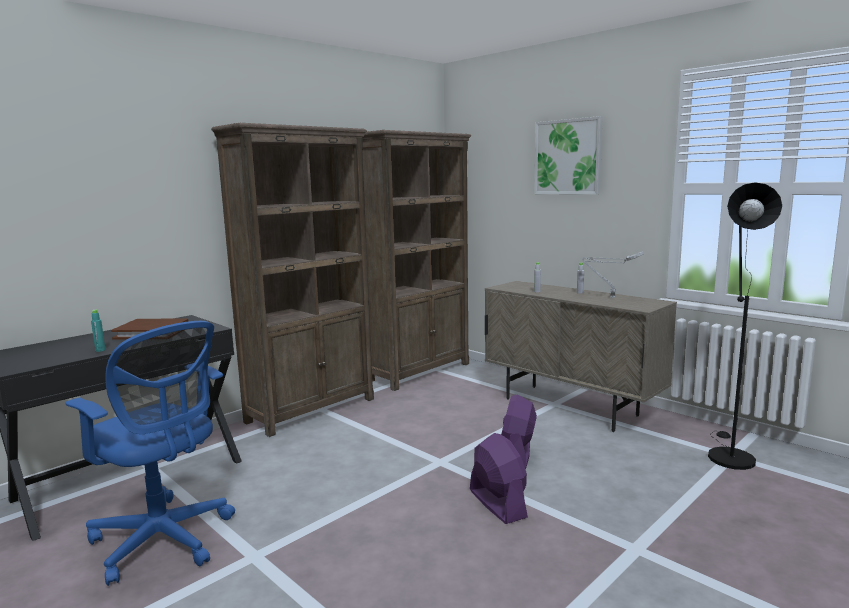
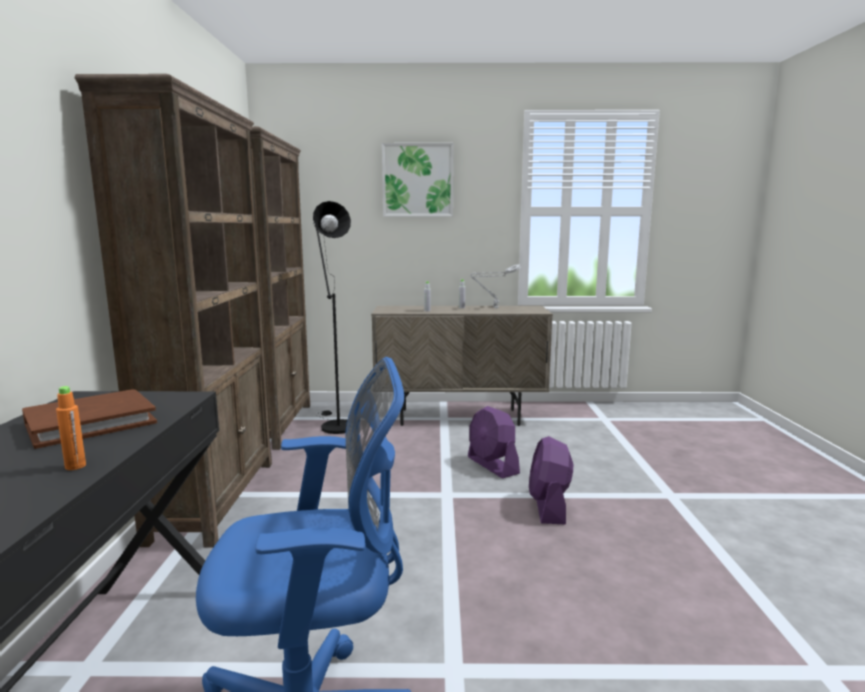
camera: 45 degrees left, 0 degrees up
(100, 350) = (75, 466): turquoise bottle -> orange bottle
(497, 503) = (549, 506): purple fan -> purple fan turned 105 degrees counterclockwise
(728, 455) = (602, 418): black floor lamp -> black floor lamp (335, 425)

